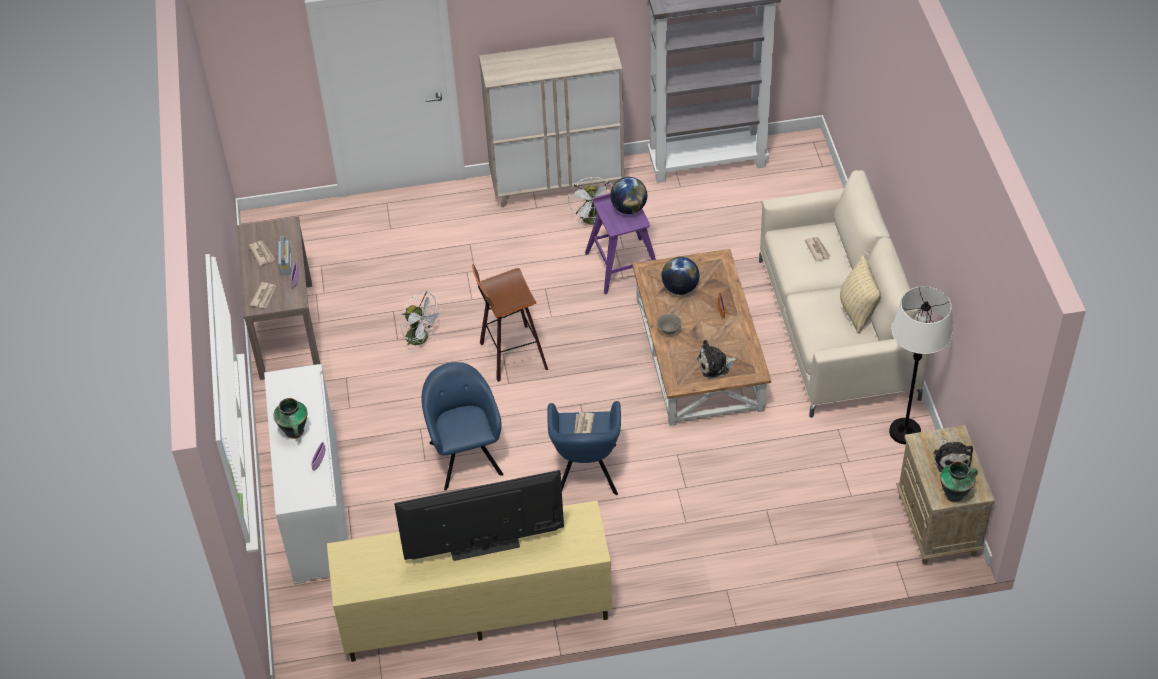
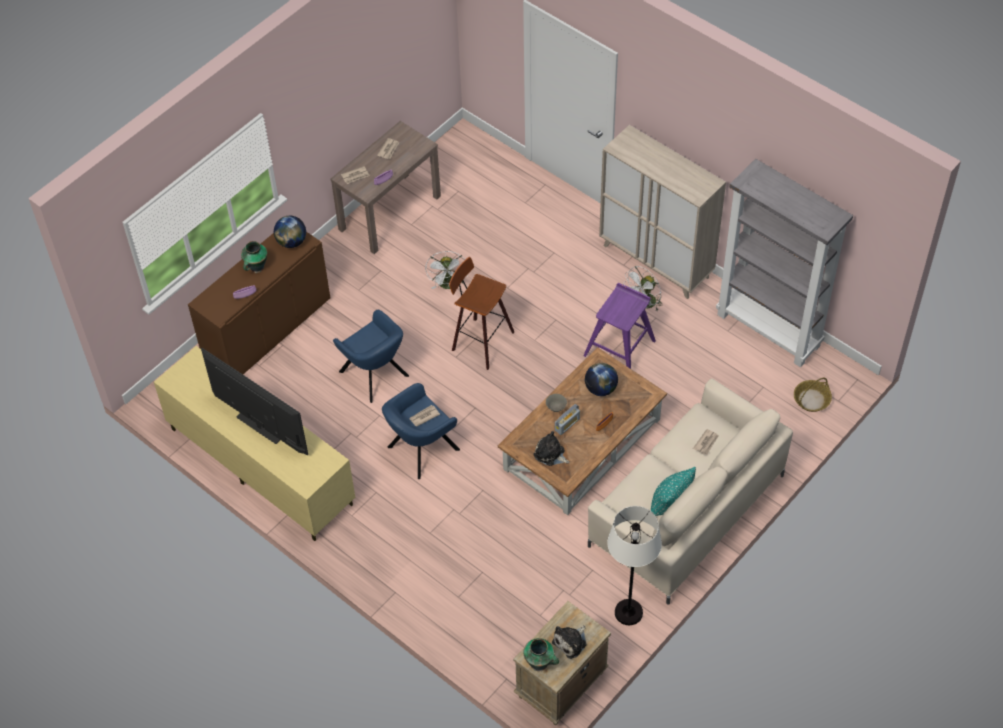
camera: 50 degrees right, 5 degrees up
(286, 263) = (392, 167): radio -> radio (567, 424)
(315, 507) = (267, 329): white cabinet -> brown cabinet
(465, 455) = (376, 375): blue armchair -> blue armchair turned 105 degrees clockwise
(629, 208) = (631, 309): globe -> globe (291, 242)
(805, 181) = (811, 400): none -> basket
(857, 311) = (670, 504): beige pillow -> turquoise pillow

